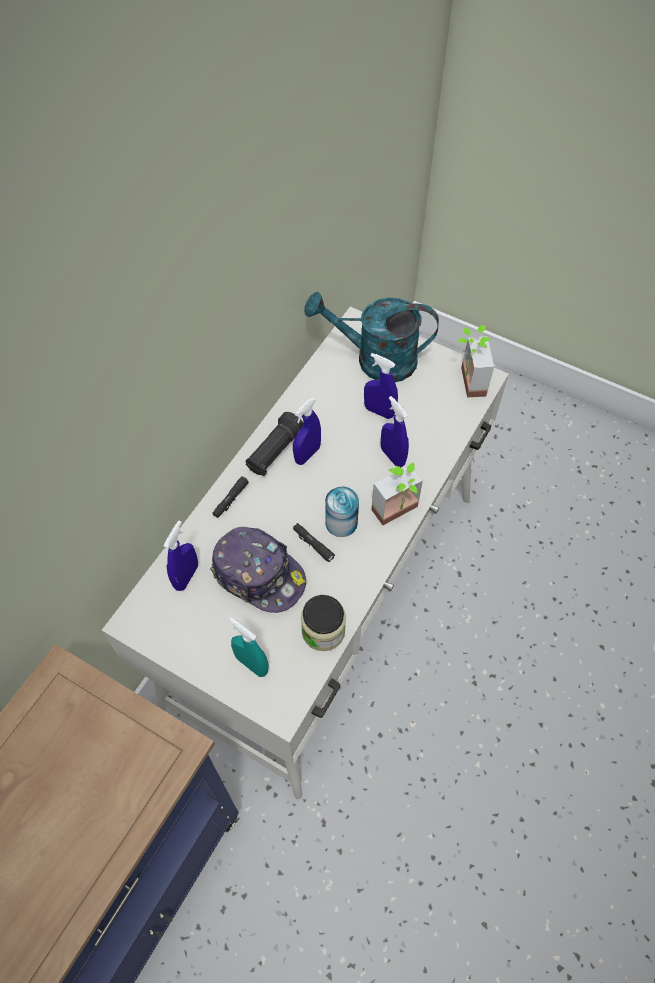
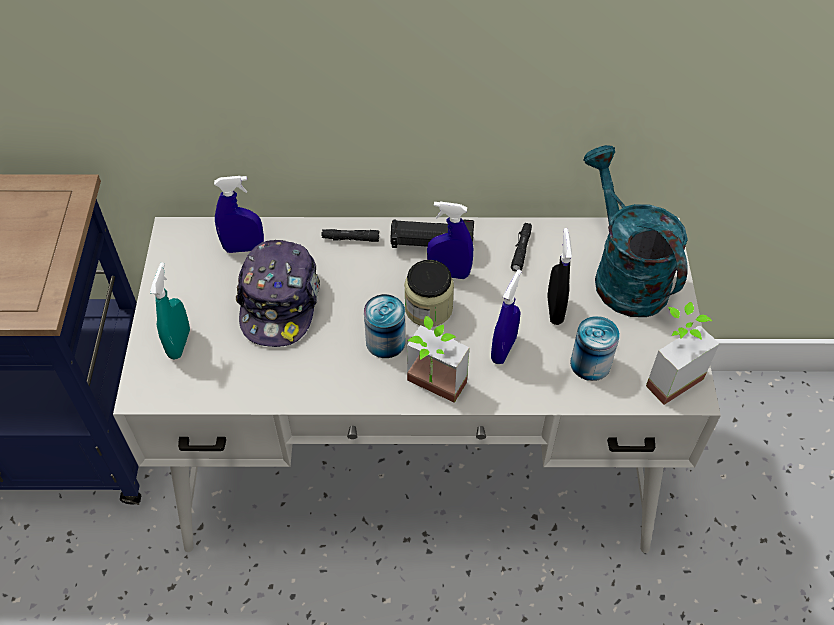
camera: 60 degrees right, 5 degrees down
(313, 544) = (343, 329): black flashlight -> black flashlight (521, 250)
(323, 631) = (248, 385): jar -> jar (428, 308)
(379, 411) = (554, 310): blue spray bottle -> black spray bottle
(433, 416) = (590, 363): none -> can

